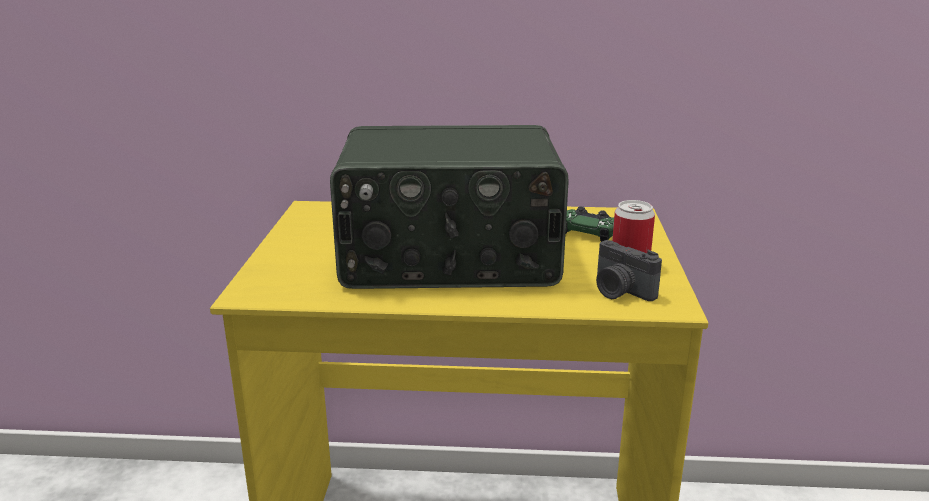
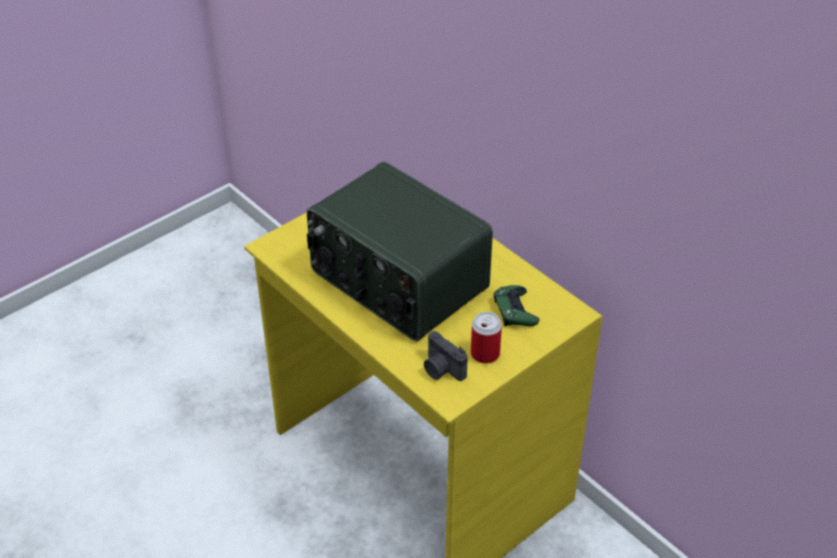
camera: 45 degrees right, 20 degrees up
(620, 291) = (441, 369): camera -> camera turned 45 degrees counterclockwise

